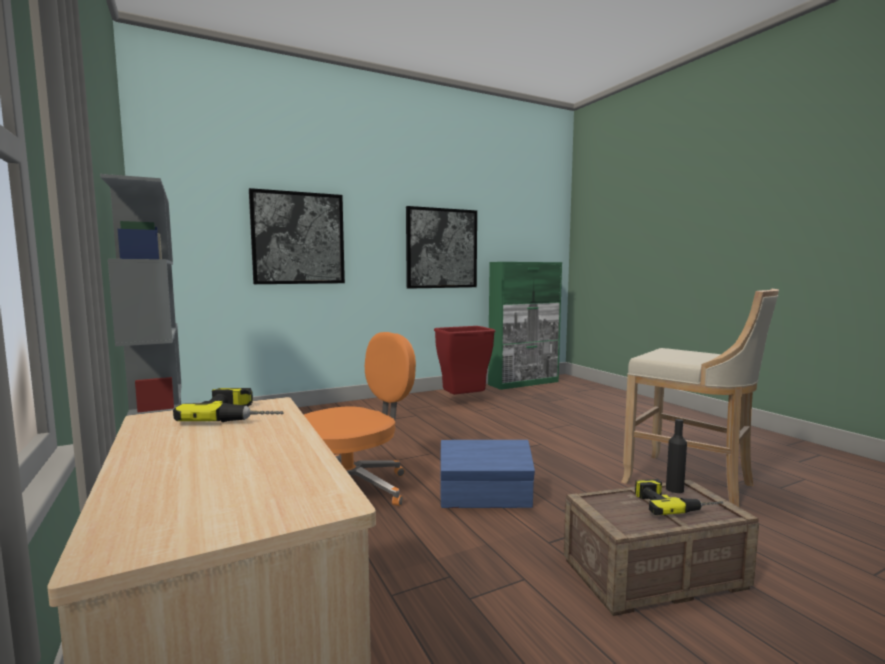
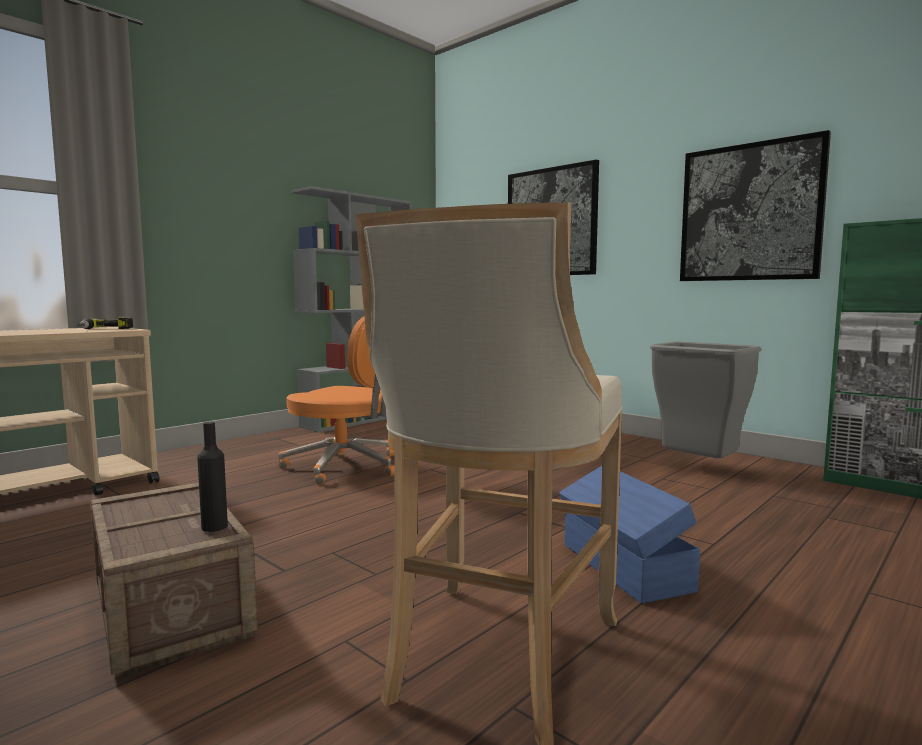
camera: 70 degrees right, 0 degrees up
(464, 401) = (699, 468): red trash can -> grey trash can
(486, 498) = (349, 513): blue storage box -> blue storage box (624, 567)
(674, 503) = (170, 525): power drill -> none

